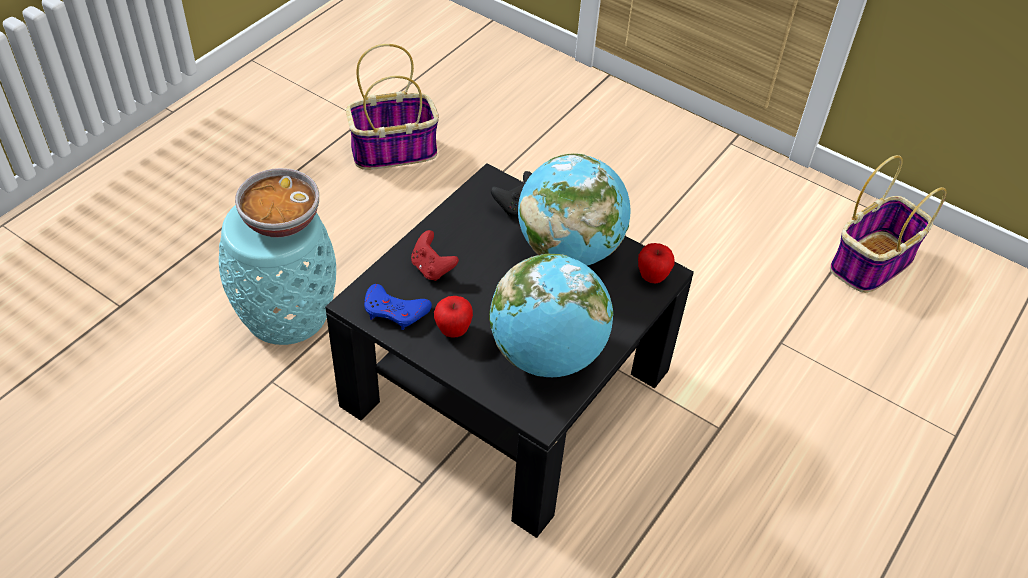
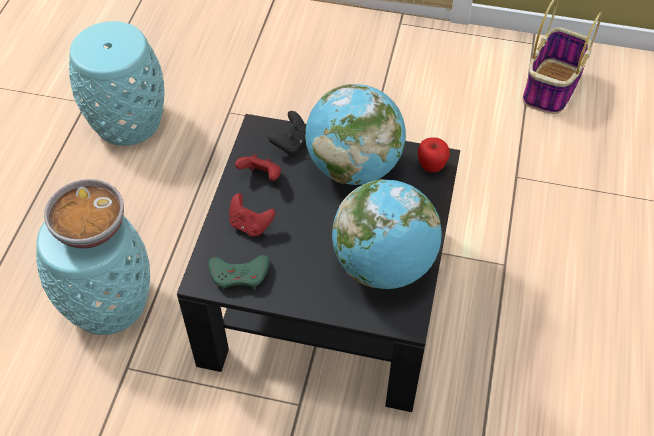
camera: 20 degrees left, 5 degrees up
(395, 150) = (128, 121): basket -> turquoise stool
(395, 311) = (239, 275): blue game controller -> green game controller
(453, 330) = (297, 273): apple -> none
(469, 227) = (261, 176): none -> red game controller

